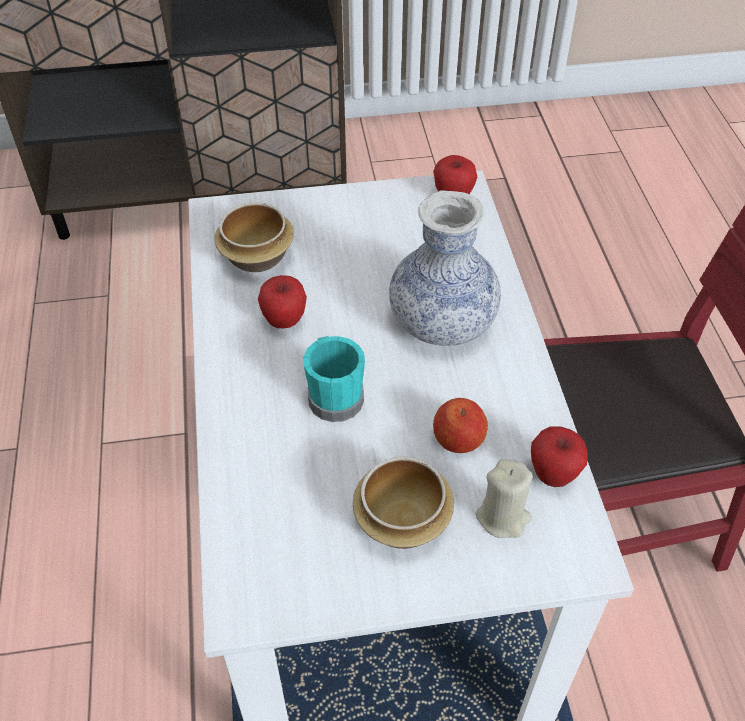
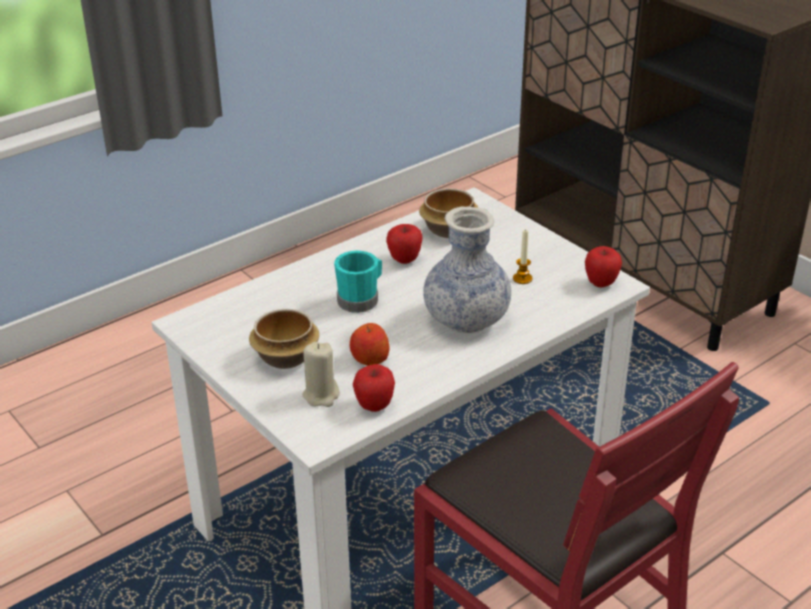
camera: 60 degrees right, 15 degrees down
(400, 246) = (522, 278): none -> candle

